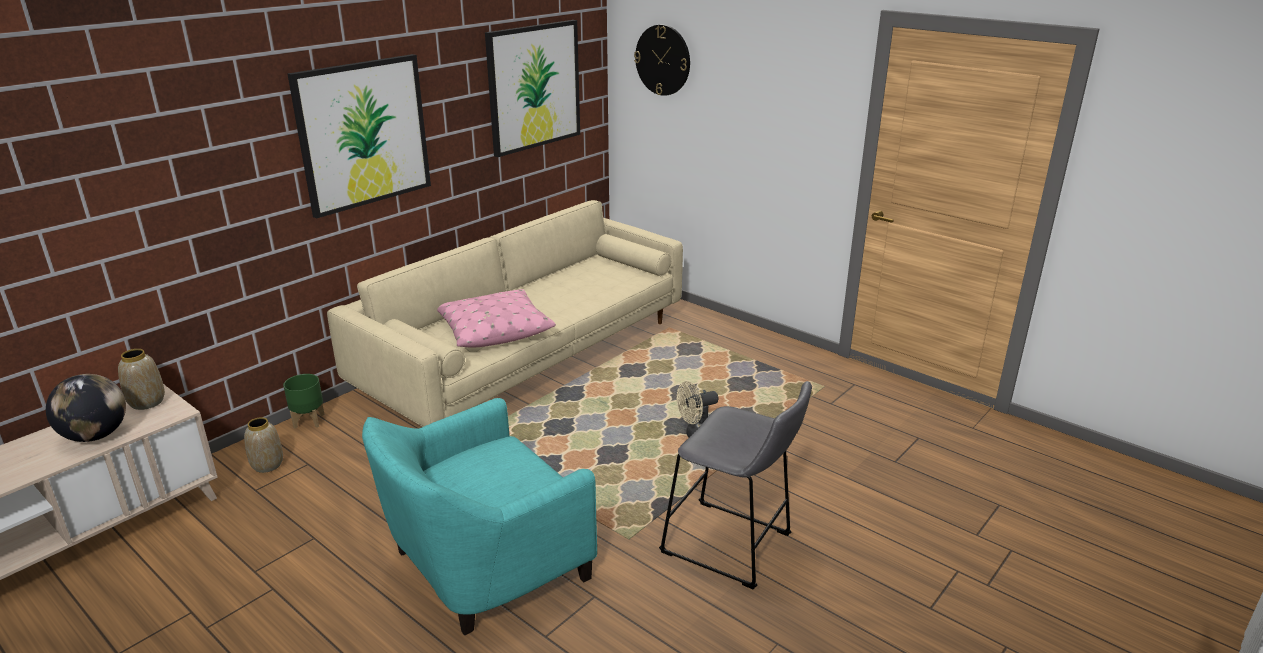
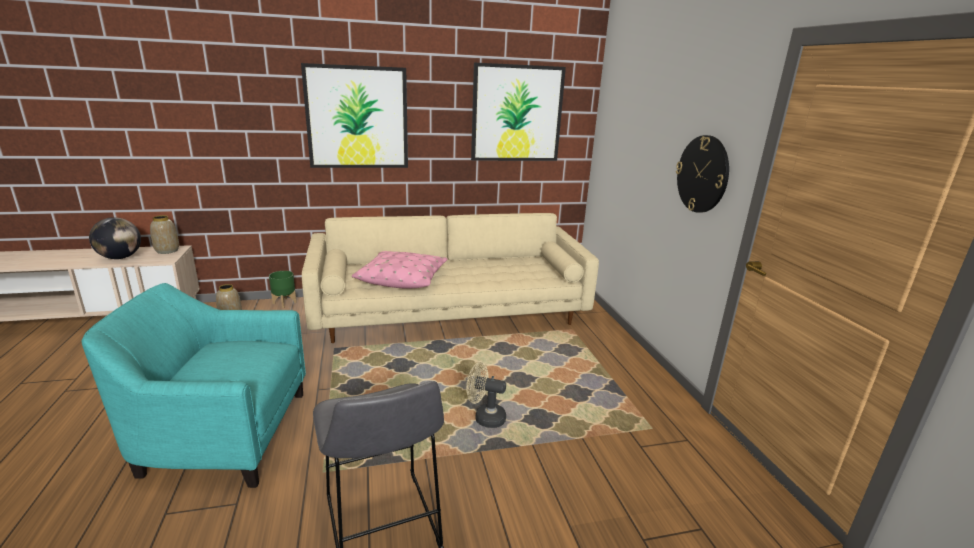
camera: 35 degrees right, 5 degrees down
(663, 60) = (625, 103): wall clock -> wall clock (702, 174)

